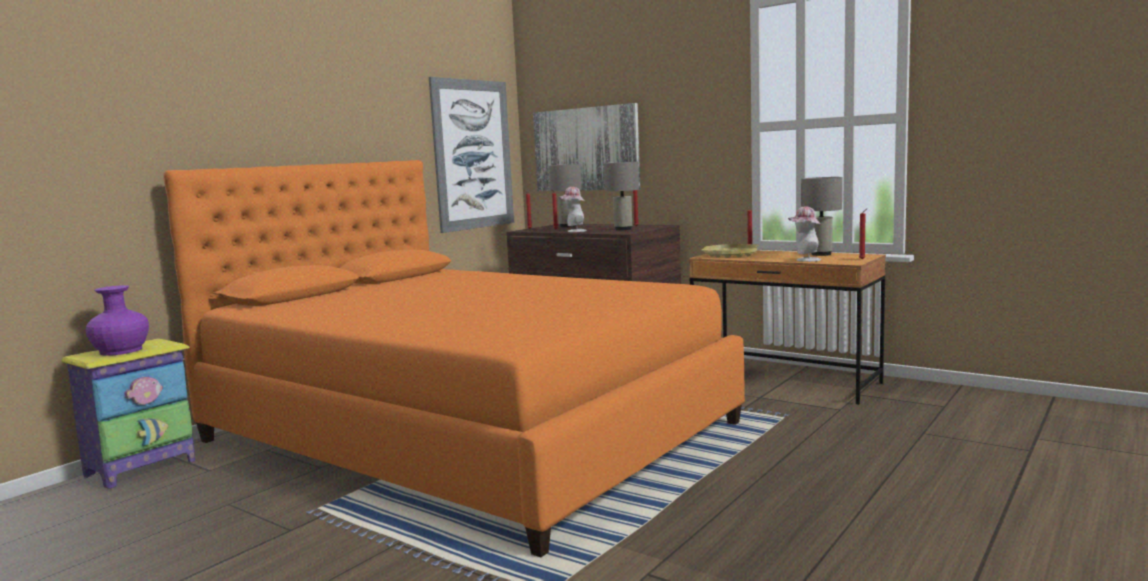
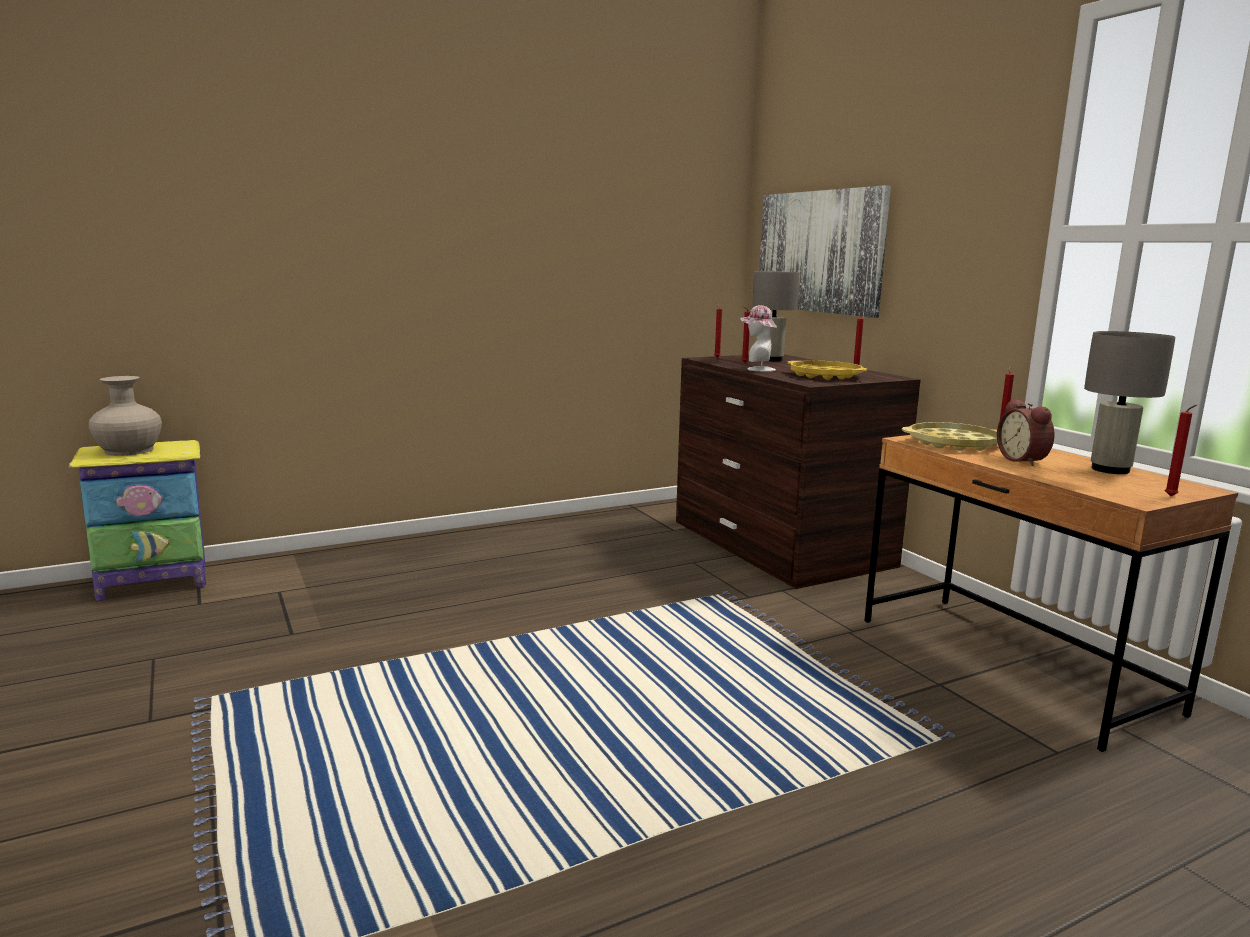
camera: 25 degrees right, 5 degrees up
(121, 350) = (129, 450): purple vase -> beige vase
(466, 431) = (491, 627): orange bed -> none
(473, 154) = (667, 249): picture -> none
(623, 229) = (825, 376): grey table lamp -> yellow tray
(776, 256) = (1024, 460): none -> alarm clock
(805, 260) = (1060, 477): hat -> none

